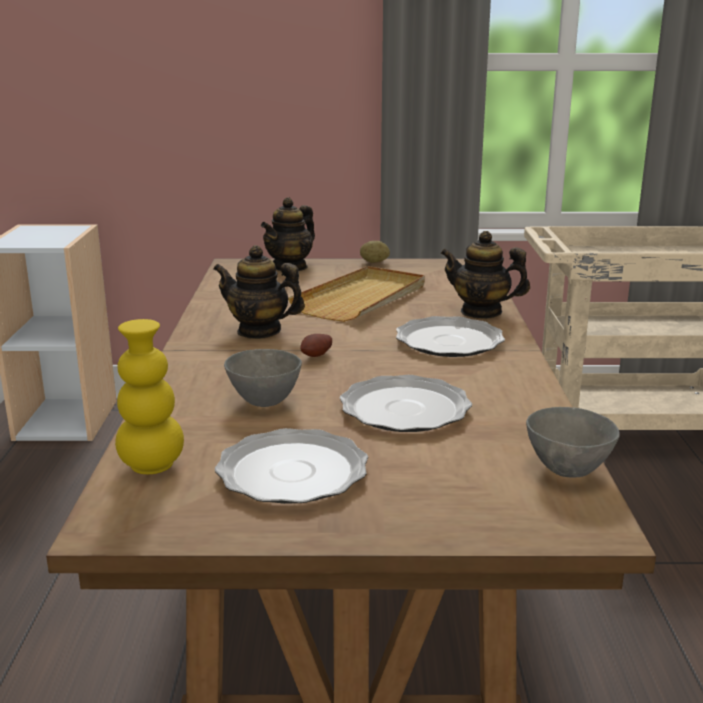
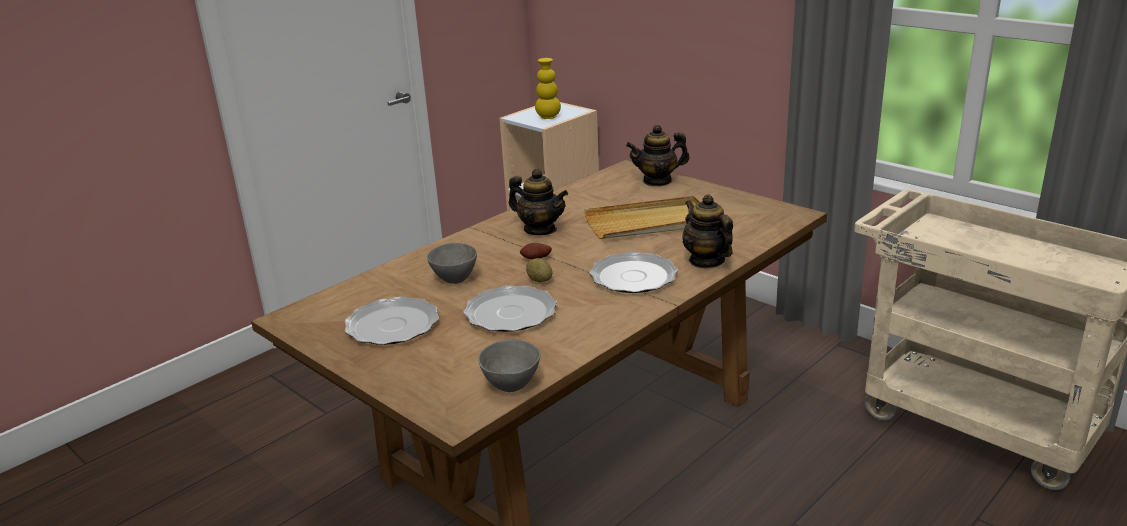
camera: 45 degrees right, 5 degrees up
(152, 466) = (348, 296): yellow vase -> yellow vase (548, 117)
(259, 331) = (540, 230): teapot -> teapot turned 150 degrees clockwise
(374, 262) = (726, 192): potato -> potato (540, 280)

